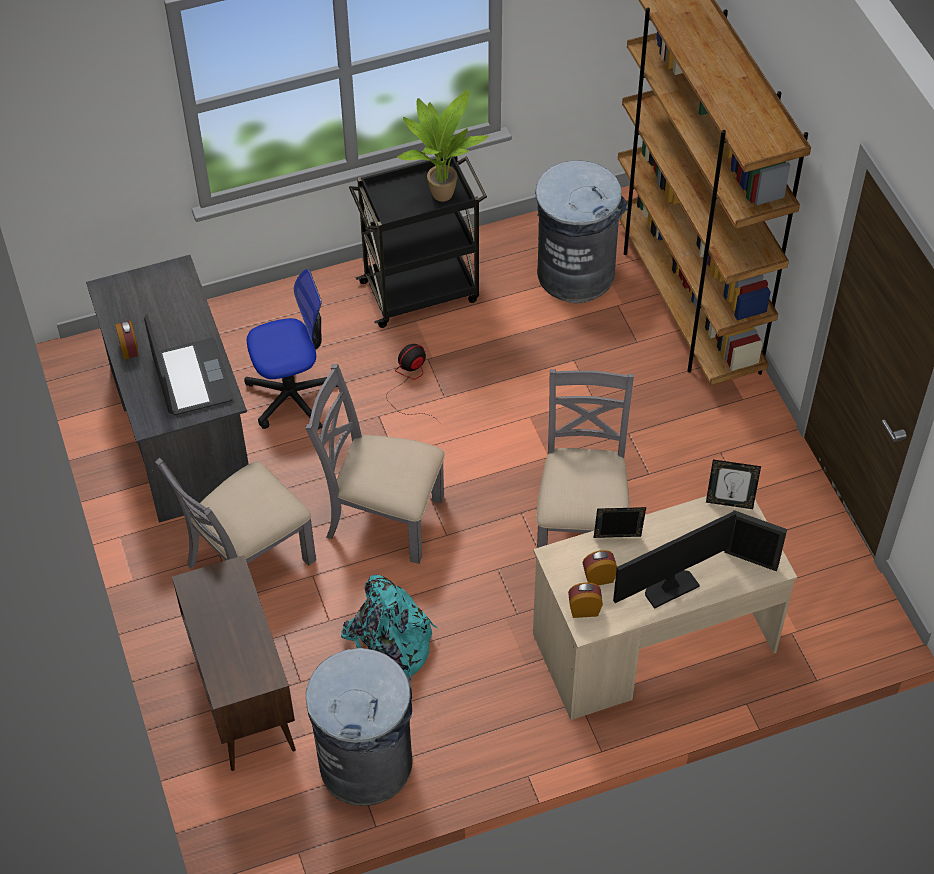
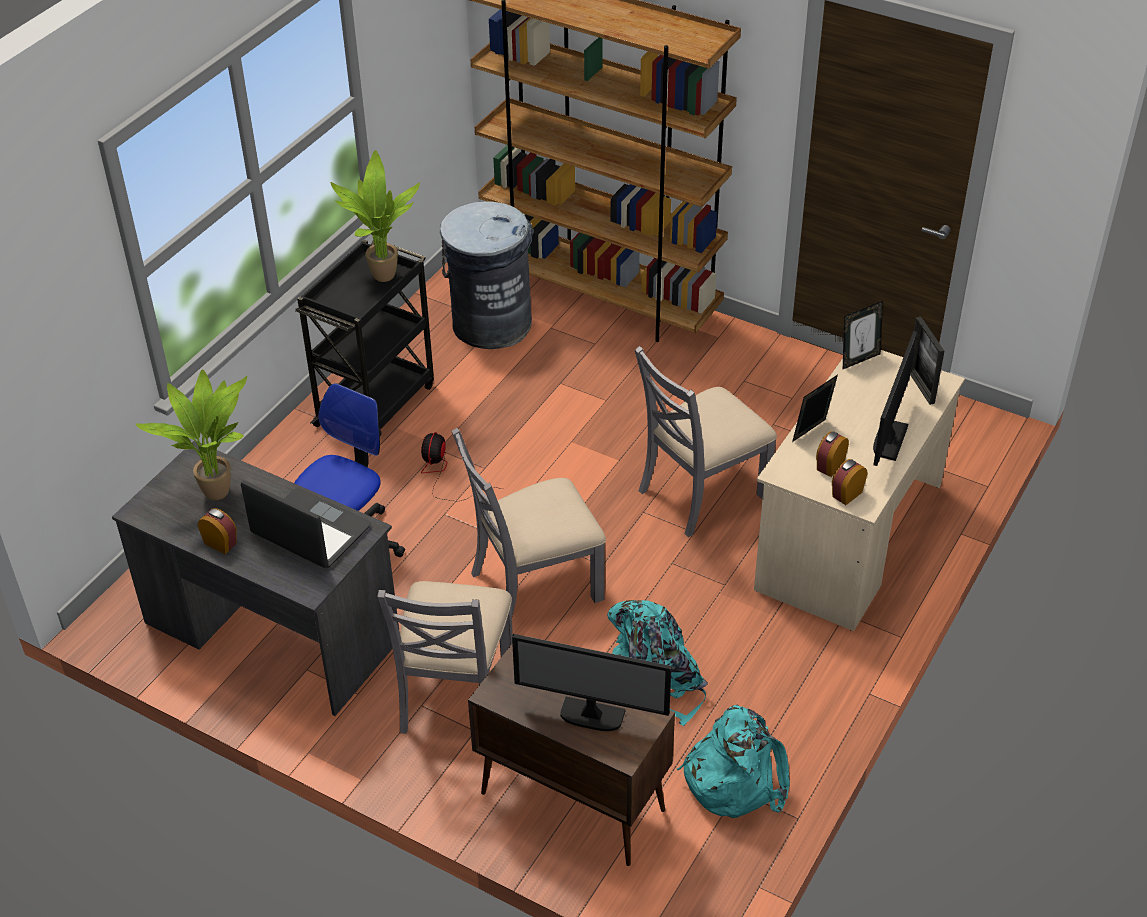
camera: 40 degrees left, 10 degrees down
(166, 305) = (217, 490): none -> potted plant
(233, 647) = (591, 716): none -> monitor
(366, 763) = (734, 776): grey trash can -> turquoise backpack
(581, 526) = (701, 492): grey chair -> grey chair turned 90 degrees counterclockwise
(751, 559) = (920, 386): picture frame -> picture frame turned 90 degrees counterclockwise

